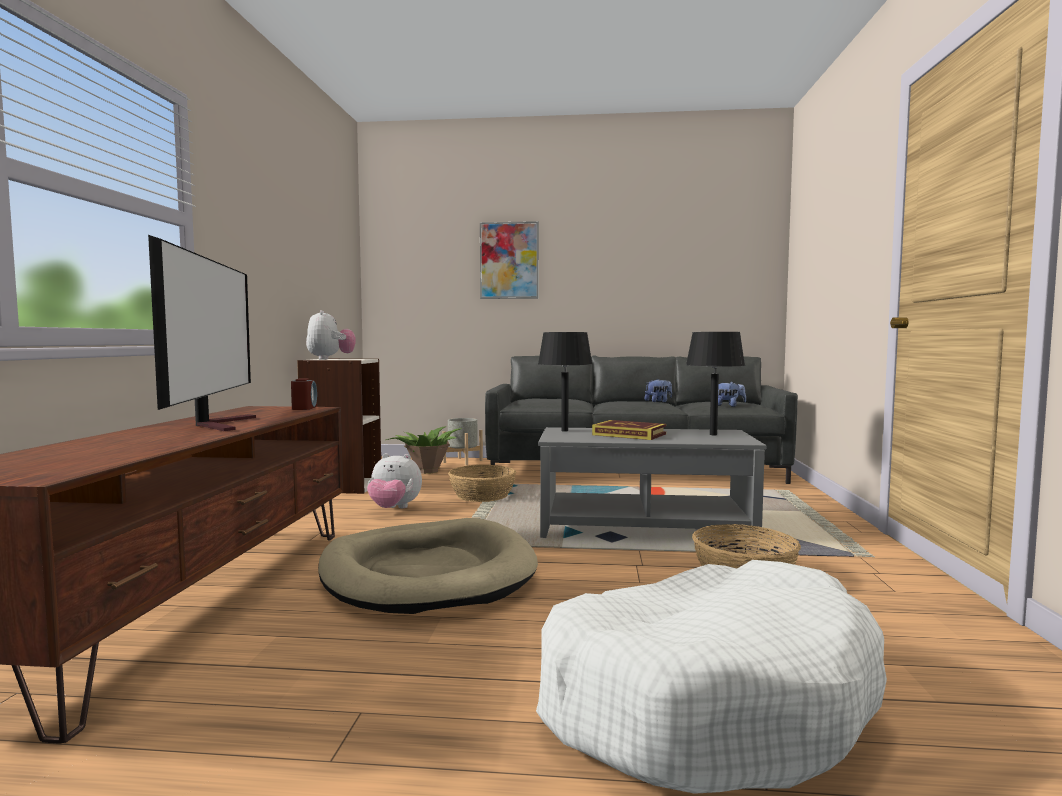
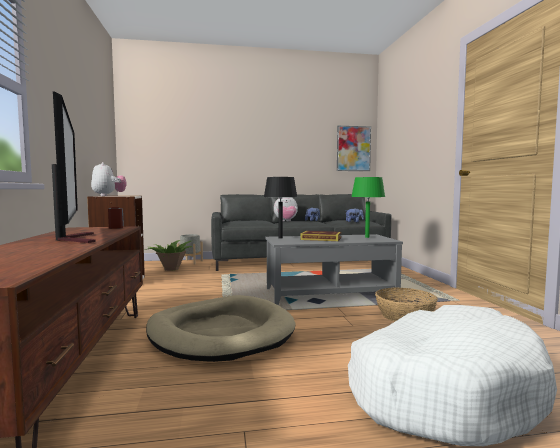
camera: 15 degrees left, 0 degrees up
(394, 509) = (166, 294): plush toy -> plush toy (286, 221)
(482, 495) = (219, 282): basket -> none
(509, 260) = (217, 135): picture -> picture (353, 148)
(713, 434) = (367, 237): black table lamp -> green table lamp

